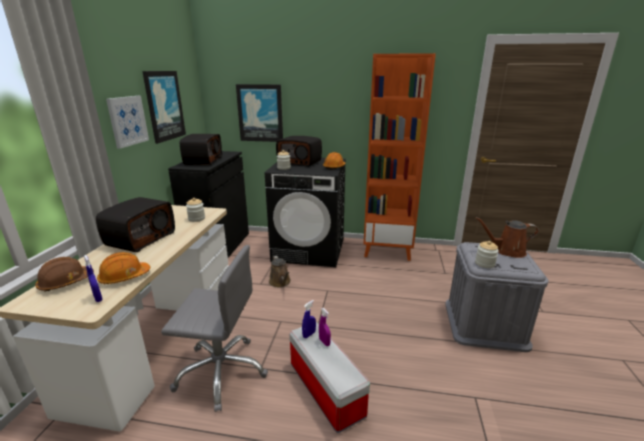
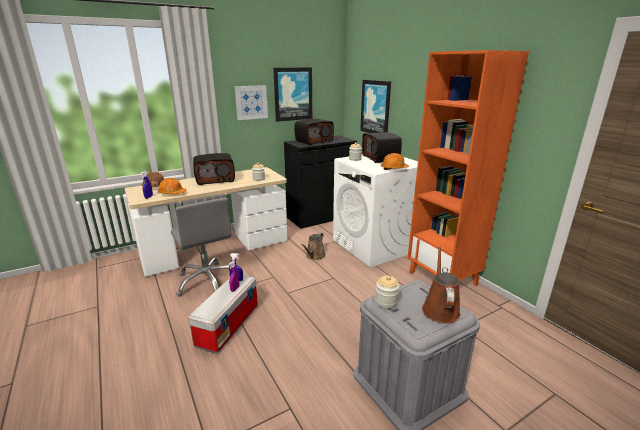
camera: 50 degrees right, 0 degrees up
(309, 250) = (374, 246): black washing machine -> white washing machine
(507, 251) = (440, 308): brown watering can -> brown watering can turned 45 degrees clockwise

